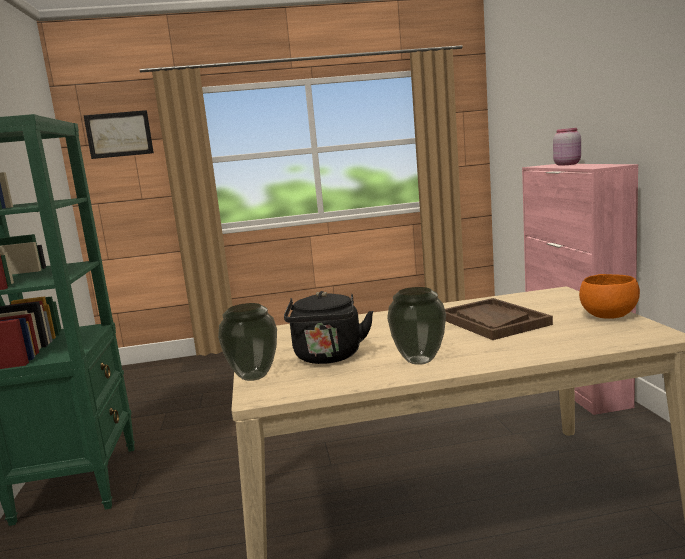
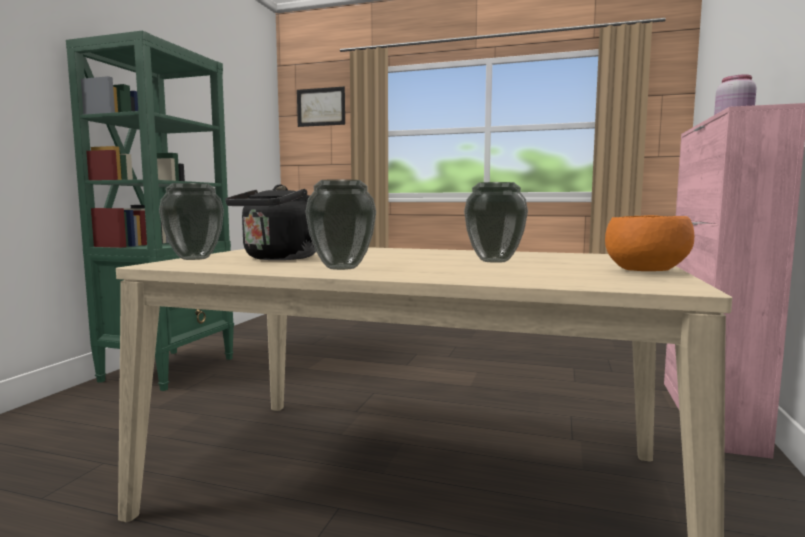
camera: 25 degrees right, 5 degrees down
(492, 321) = (494, 261): brown tray -> vase

